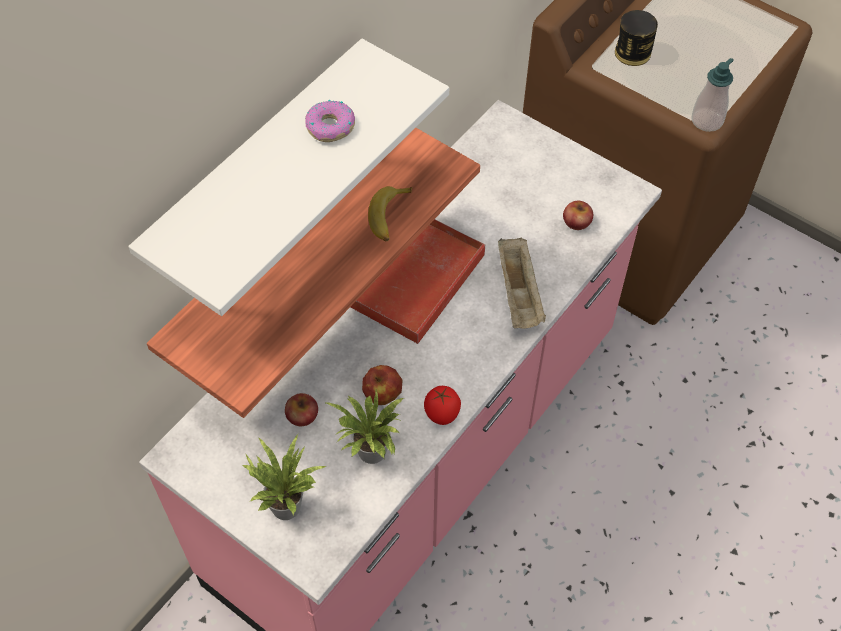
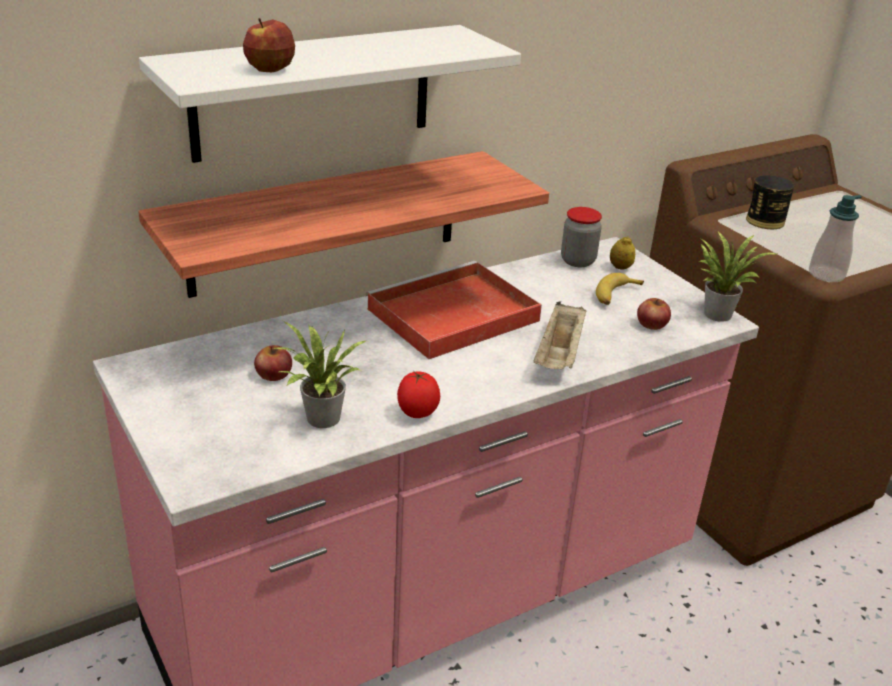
camera: 20 degrees right, 25 degrees down
(285, 503) = (203, 428): potted plant -> potted plant (717, 312)
(330, 127) = (387, 47): donut -> none
(383, 394) = (366, 383): apple -> apple (270, 69)
(389, 217) = (433, 198): banana -> banana (615, 295)
(480, 153) = (578, 261): none -> jar
(520, 149) = (620, 267): none -> lemon

